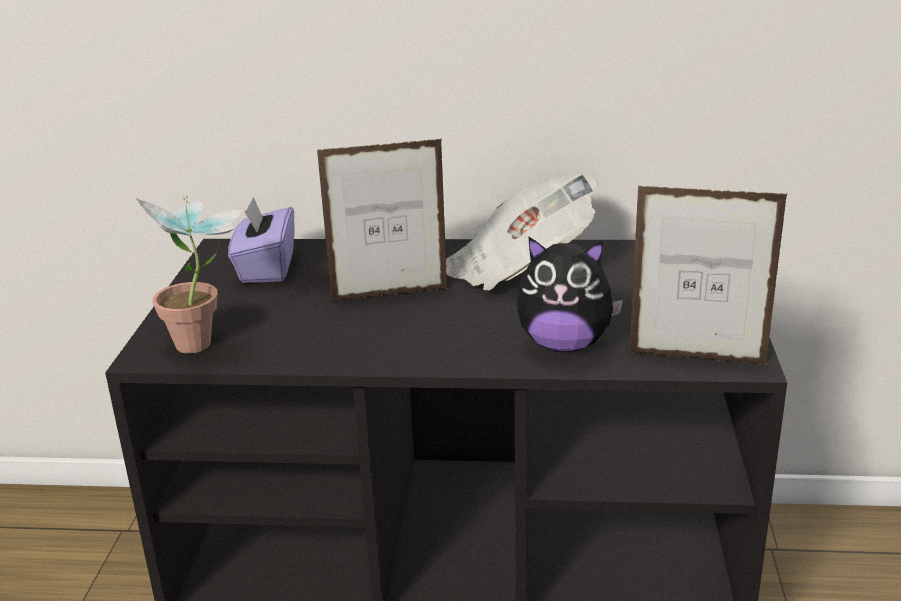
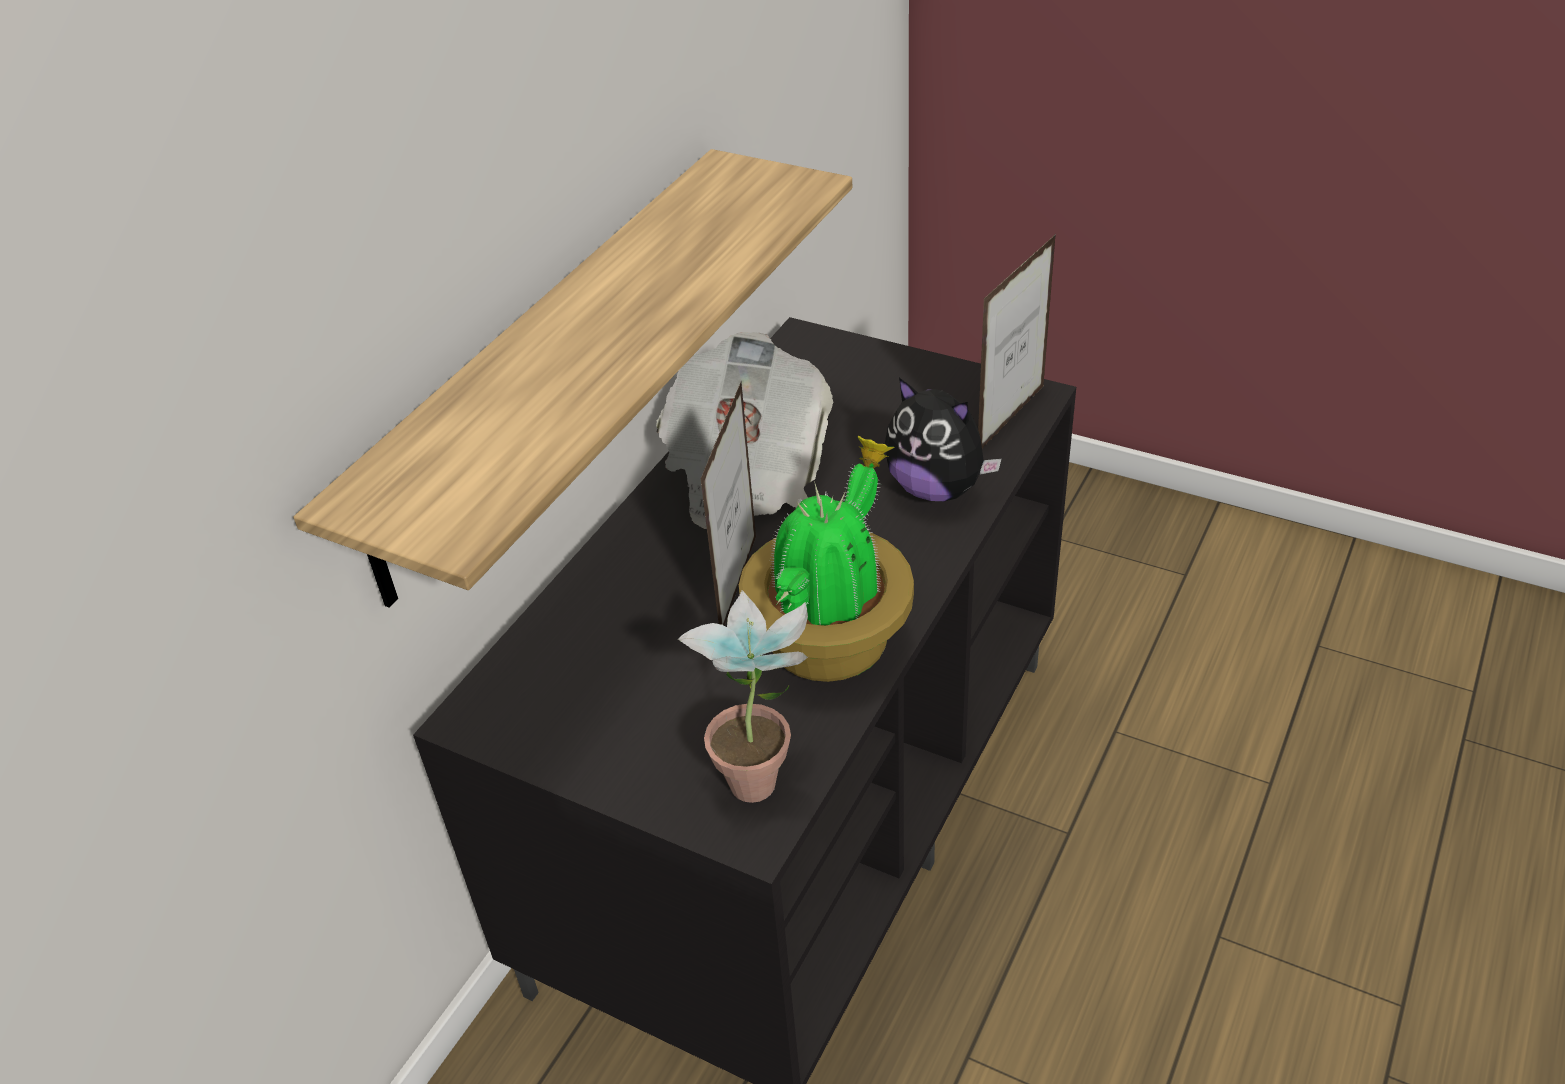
camera: 65 degrees left, 15 degrees up
(266, 268) = (575, 681): purple tissue box -> none
(353, 340) = (832, 637): none -> potted plant
(407, 94) = (548, 369): none -> shelf
(564, 344) = (936, 488): plush toy -> plush toy turned 90 degrees clockwise

